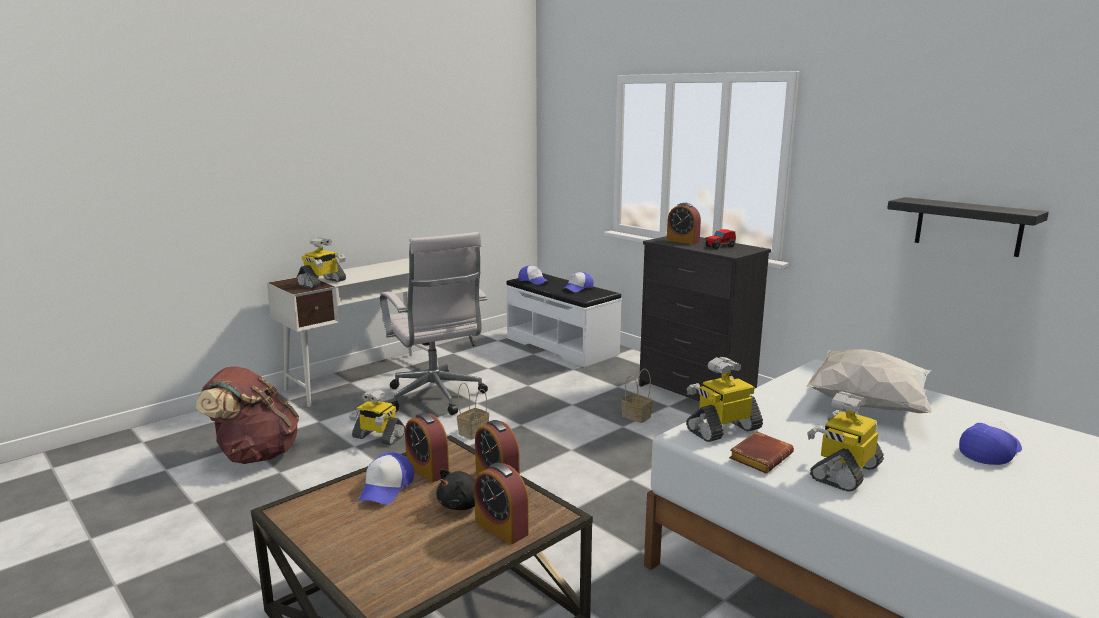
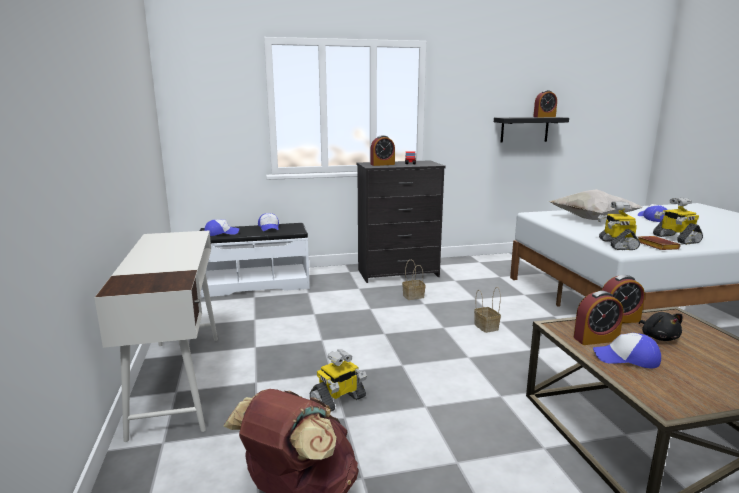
camera: 60 degrees left, 0 degrees up
(322, 283) = (170, 272): toy robot -> none
(386, 488) = (626, 358): cap -> cap turned 150 degrees clockwise
(436, 398) = (287, 354): white office chair -> none
(473, 432) = (377, 354): basket -> basket (485, 326)
(501, 528) = (693, 332): alarm clock -> alarm clock (544, 117)

